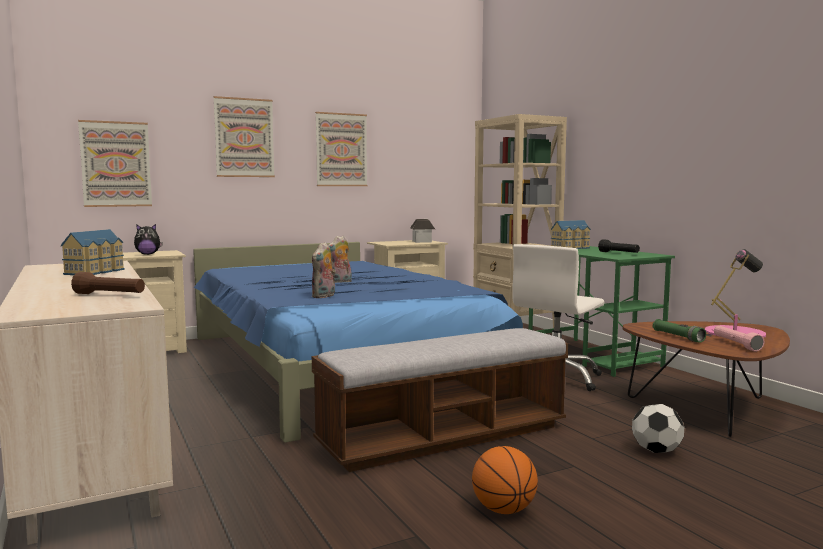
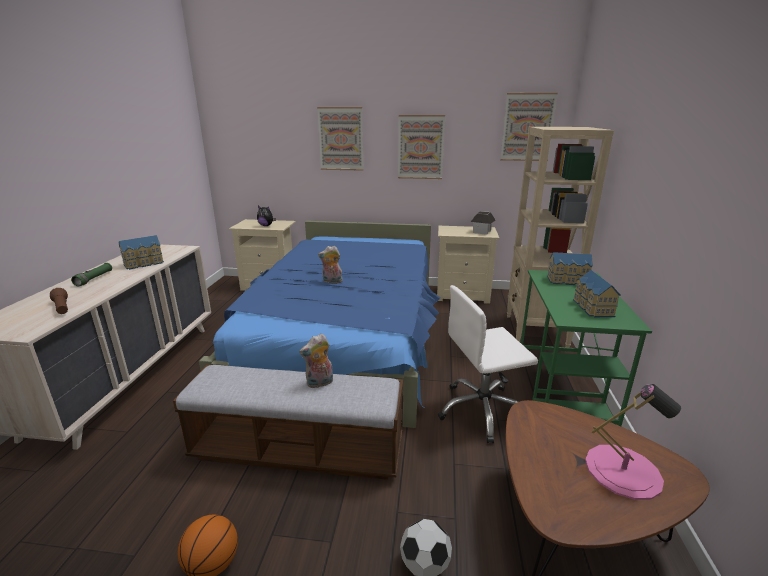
camera: 35 degrees right, 15 degrees up
(116, 164) = (256, 160): picture -> picture (527, 127)
(324, 296) = (283, 302): plush toy -> plush toy (319, 383)
(619, 253) = (592, 308): black flashlight -> toy house
(678, 337) = (534, 451): green flashlight -> green flashlight (94, 279)
(736, 344) = (577, 499): pink flashlight -> none

